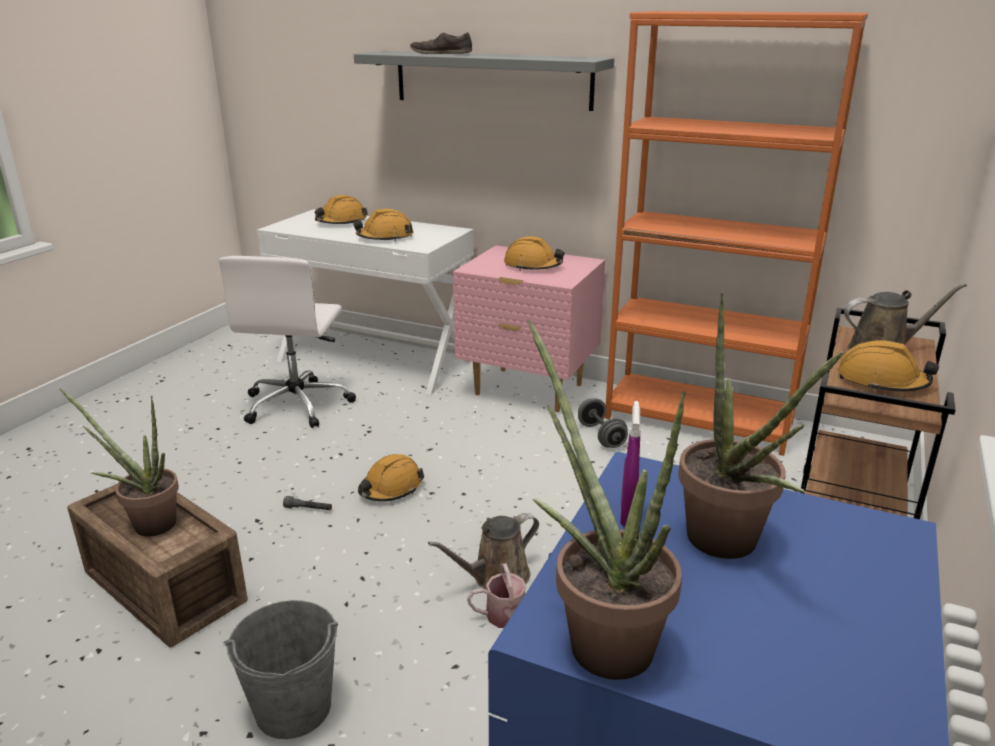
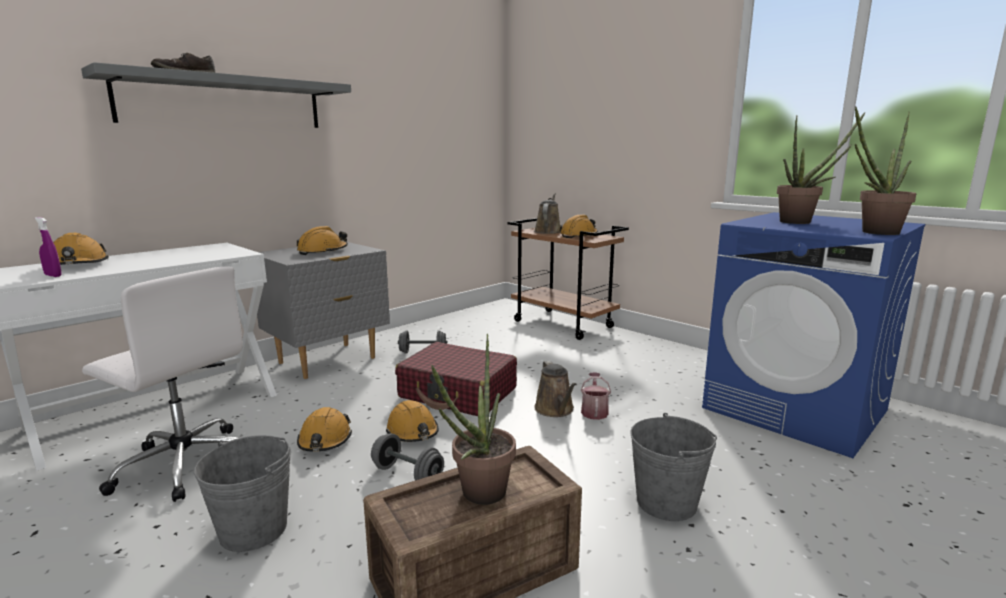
camera: 70 degrees left, 10 degrees down
(216, 465) = (253, 530): none -> grey bucket
(308, 509) = (407, 474): grey flashlight -> grey dumbbell
(385, 237) = (182, 258): orange hard hat -> orange hard hat (325, 440)
(499, 491) = (458, 393): none -> red suitcase
(528, 390) = (328, 361): pink nightstand -> grey nightstand
(627, 515) = (782, 226): purple spray bottle -> purple spray bottle (53, 275)
(699, 420) = (436, 327): orange bookcase -> none

